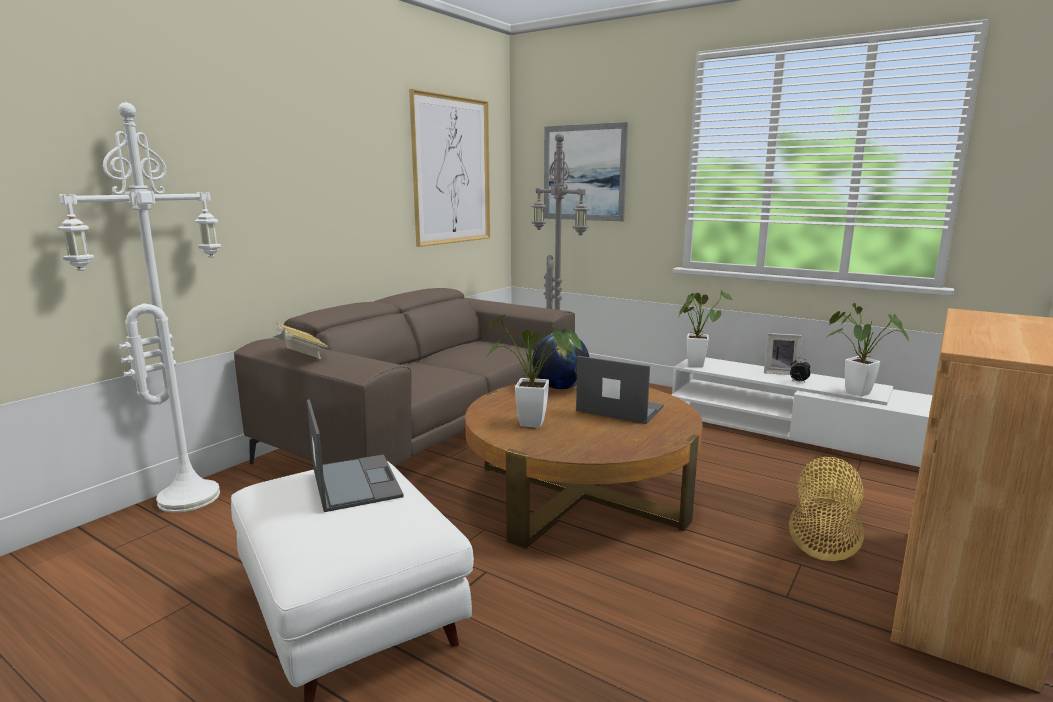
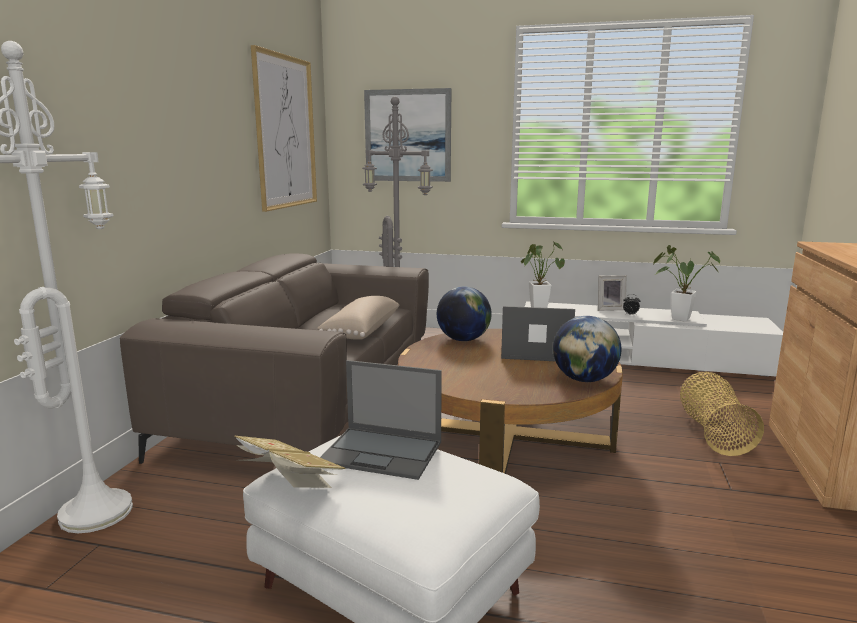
camera: 20 degrees left, 0 degrees up
(301, 354) = (216, 331): book -> book (288, 482)
(355, 482) = (383, 452): laptop -> laptop turned 150 degrees clockwise
(470, 368) = (360, 330): none -> beige pillow
(538, 424) = (482, 374): potted plant -> none
(637, 444) = (584, 379): none -> globe

